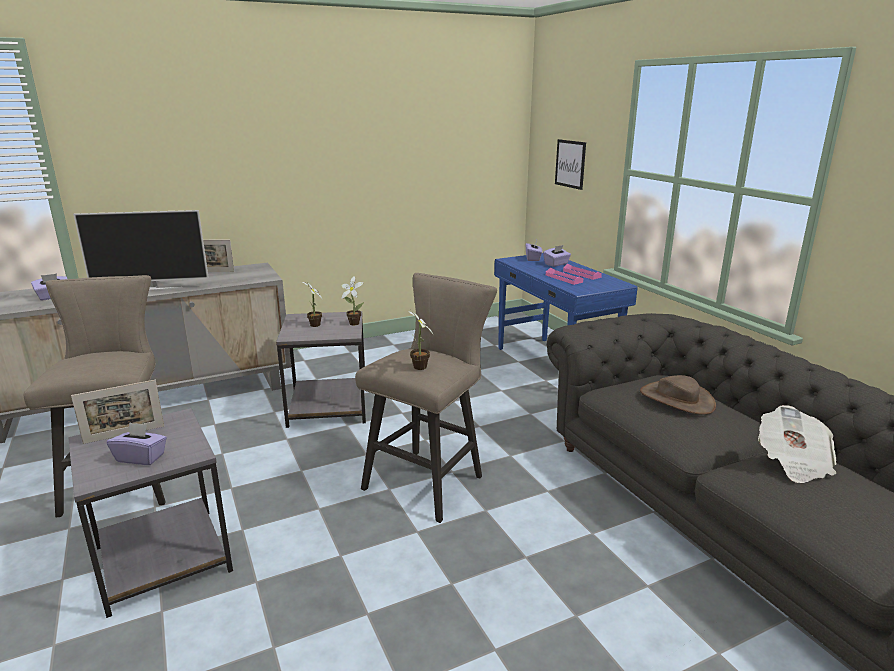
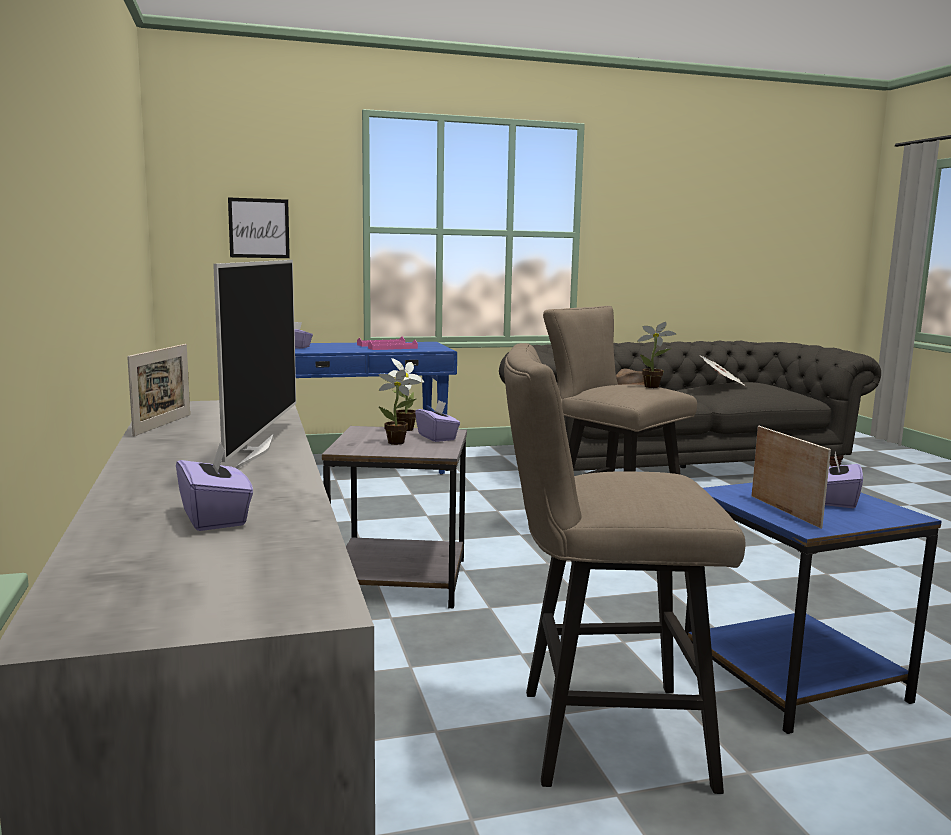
camera: 80 degrees left, 10 degrees down
(164, 557) = (789, 676): grey side table -> blue side table
(556, 264) = (330, 345): purple tissue box -> purple tissue box (437, 437)

